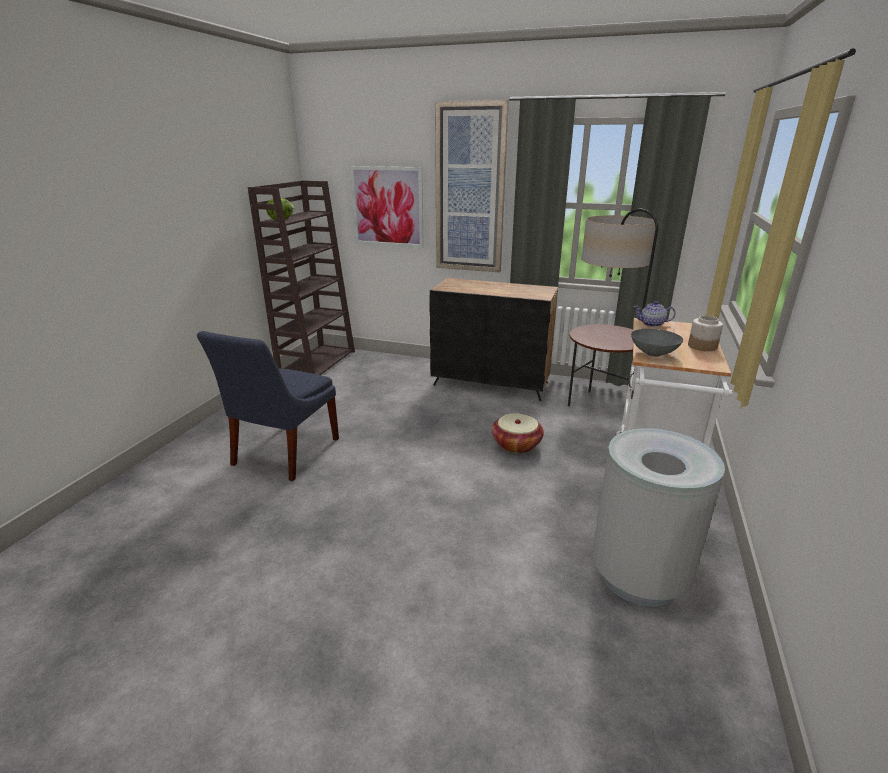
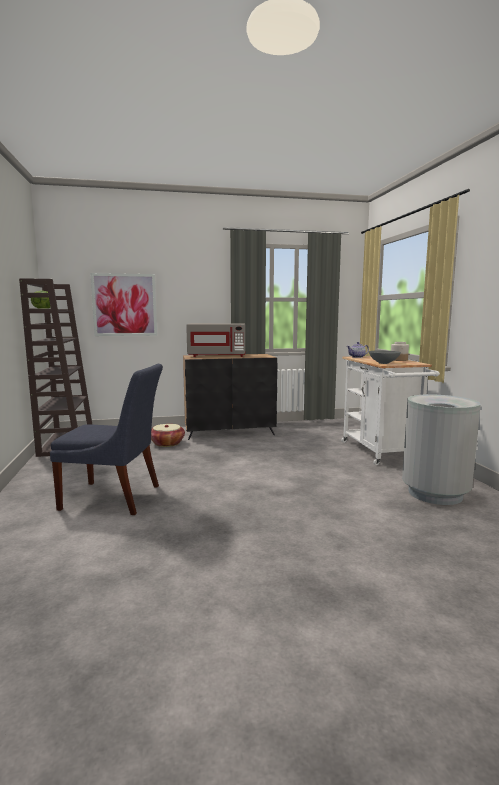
camera: 30 degrees left, 15 degrees down
(283, 454) = (115, 498): blue chair -> blue chair turned 75 degrees counterclockwise
(470, 190) = (194, 290): picture -> none
(481, 286) = (217, 356): none -> grey microwave
(516, 444) = (289, 456): basket -> basket (167, 443)
(598, 405) = (312, 431): floor lamp -> none

